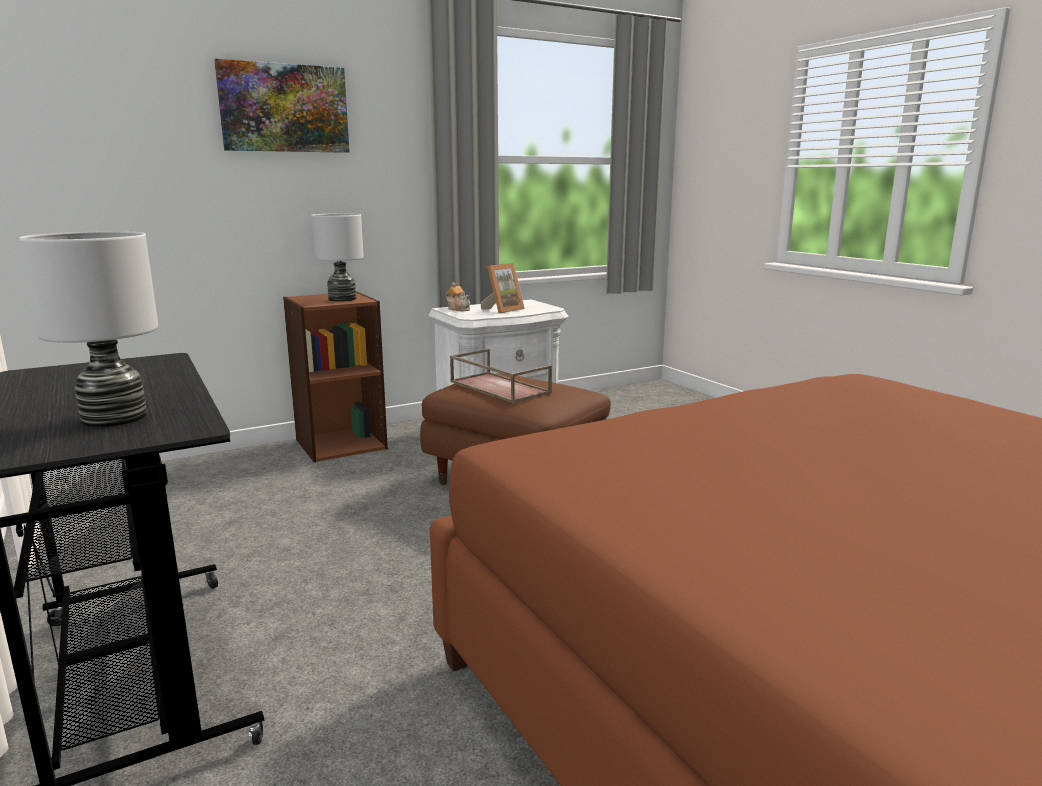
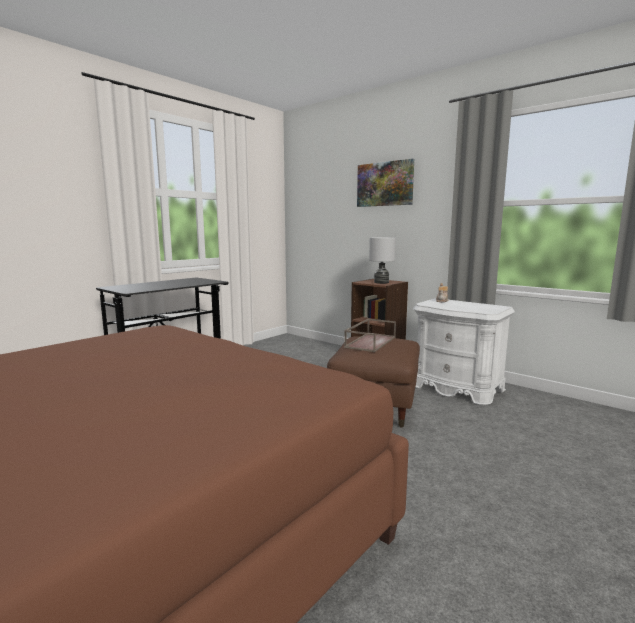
camera: 70 degrees right, 5 degrees down
(113, 418) = (142, 287): grey table lamp -> none
(502, 310) = (458, 306): picture frame -> none

